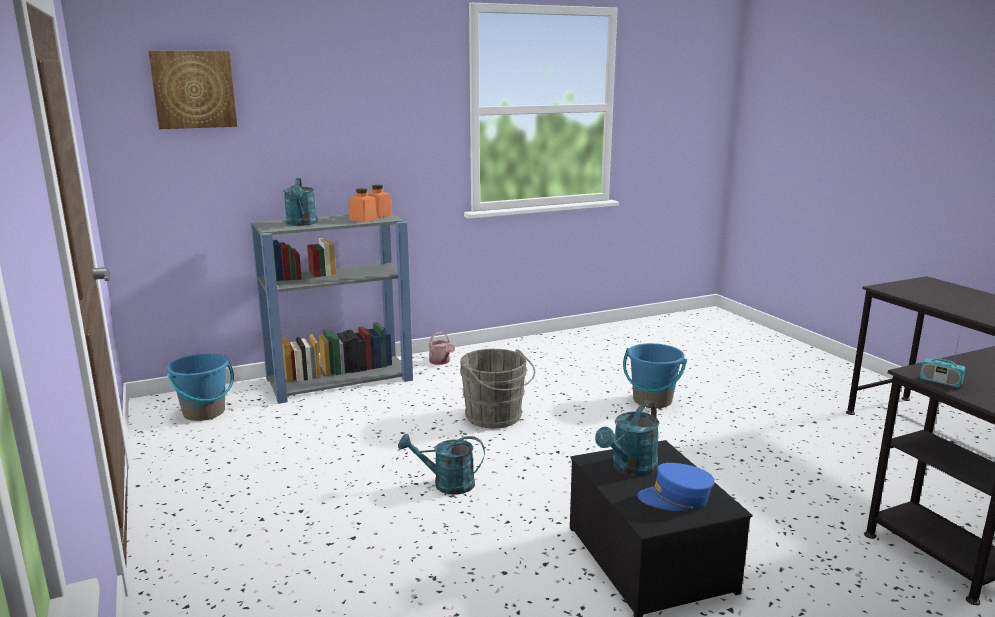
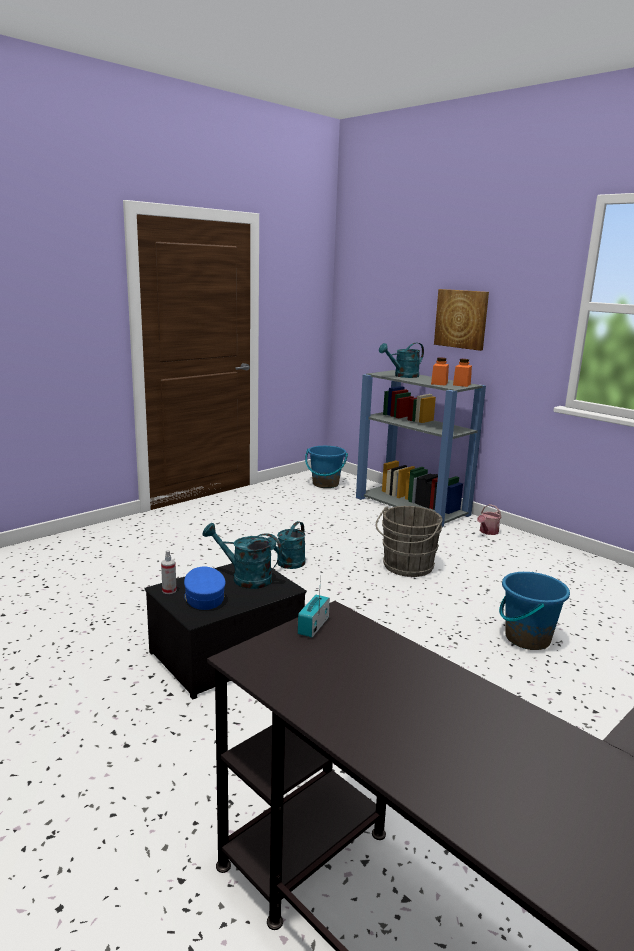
camera: 70 degrees right, 0 degrees up
(194, 89) = (383, 272): picture -> picture (461, 319)
(446, 484) = (288, 565): turquoise watering can -> turquoise watering can turned 135 degrees counterclockwise
(655, 520) = (169, 591): none -> spray bottle

